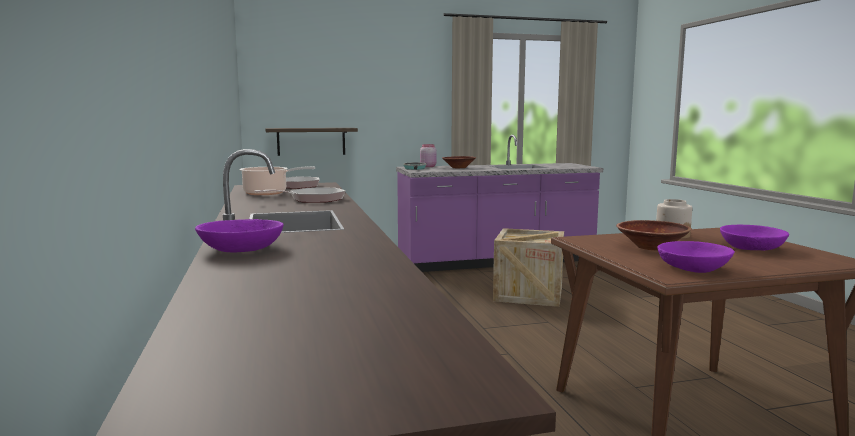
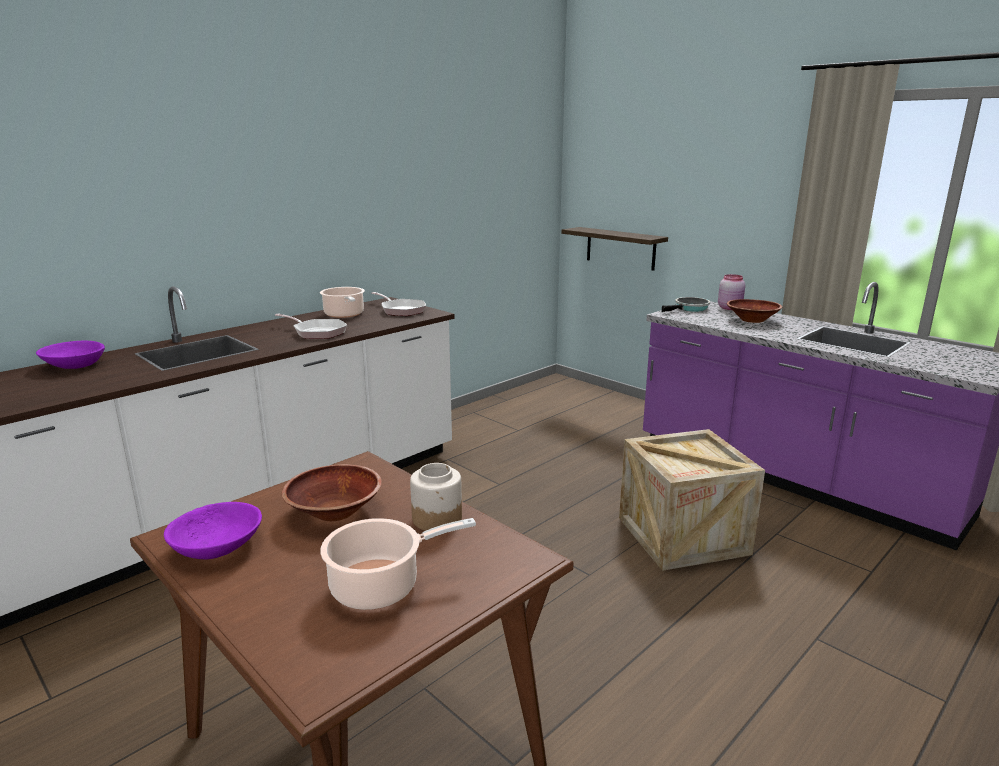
camera: 60 degrees right, 10 degrees up
(752, 248) = (381, 586): purple bowl -> cooking pot

